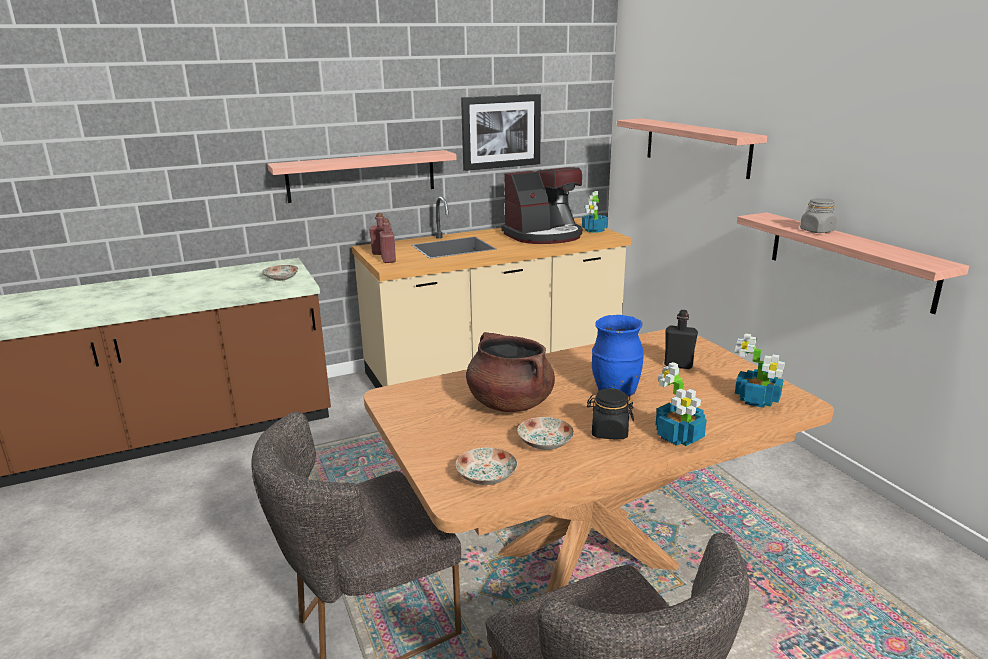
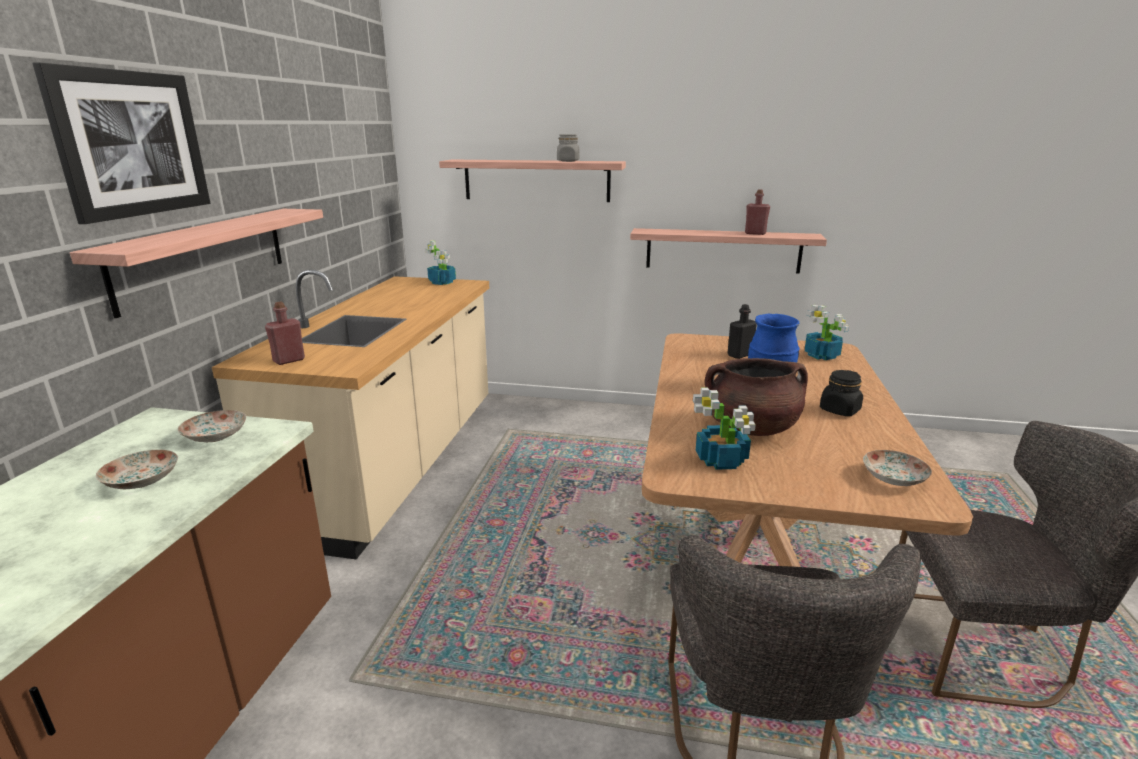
camera: 55 degrees left, 0 degrees up
(388, 260) = (323, 363): red bottle -> red bottle (755, 233)
(501, 131) = (326, 181): picture -> picture (131, 144)
(544, 235) = (413, 297): coffee machine -> none
(544, 443) = (843, 437): plate -> plate (141, 481)
(679, 437) = (864, 392): potted plant -> potted plant (722, 460)
(816, 231) = (703, 232): grey jar -> grey jar (568, 161)

